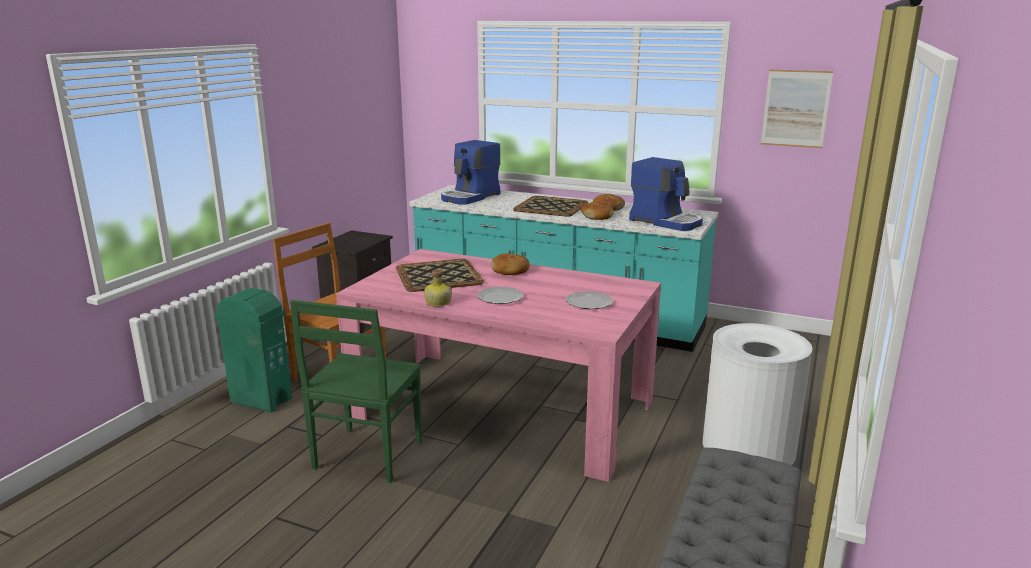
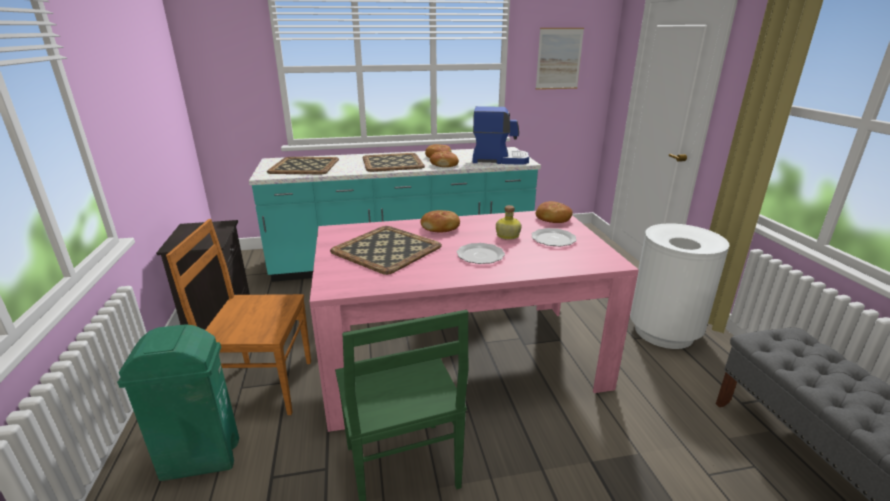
camera: 35 degrees left, 5 degrees up
(437, 302) = (435, 278): bottle -> bottle (507, 235)
(471, 197) = (305, 166): coffee machine -> tray
(627, 287) = (552, 218): none -> bread

